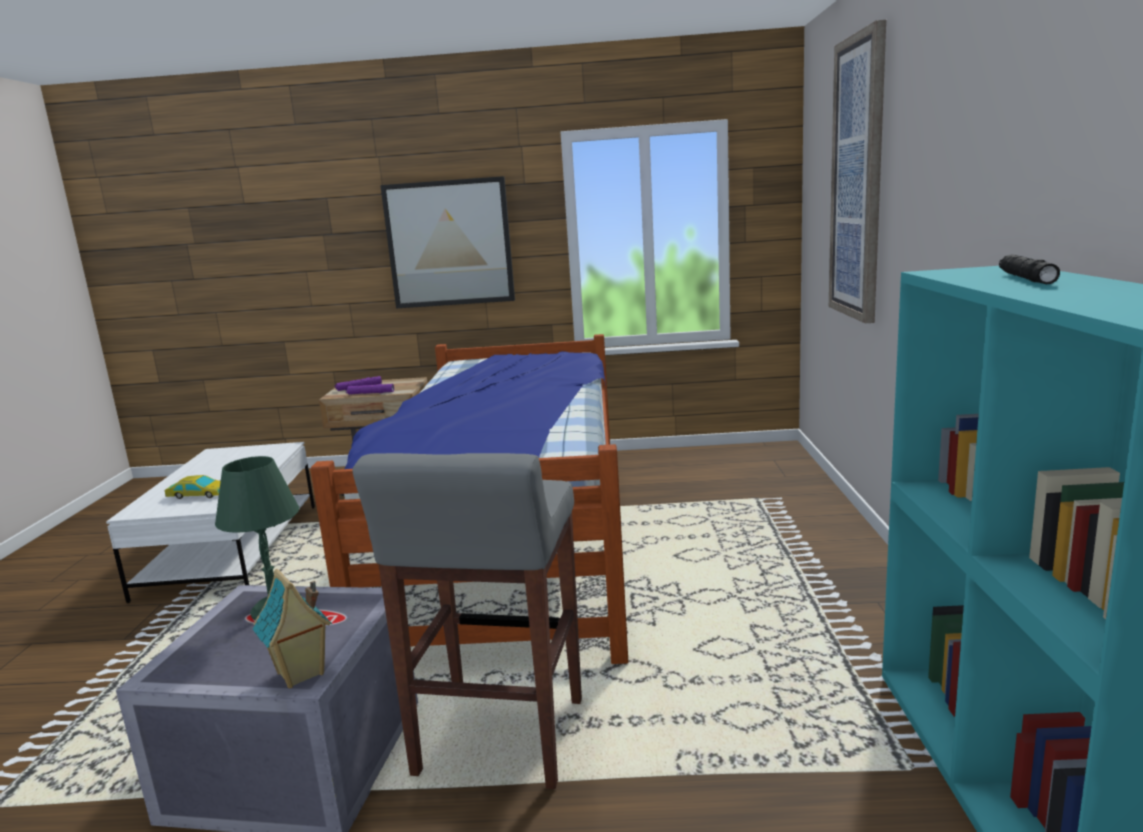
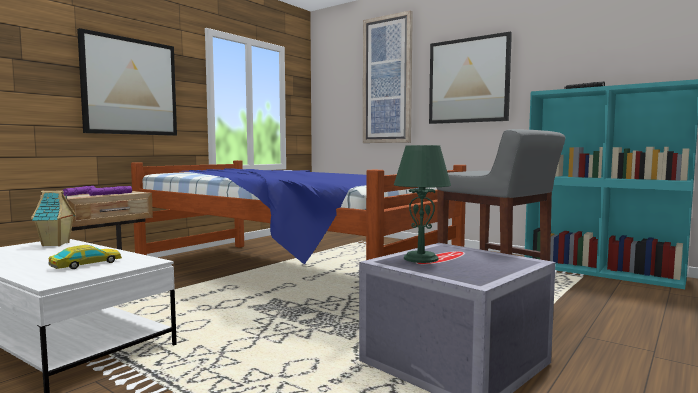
camera: 55 degrees left, 10 degrees down
(300, 674) = (522, 261): toy house -> toy house (56, 244)
(938, 198) = (468, 80): none -> picture

